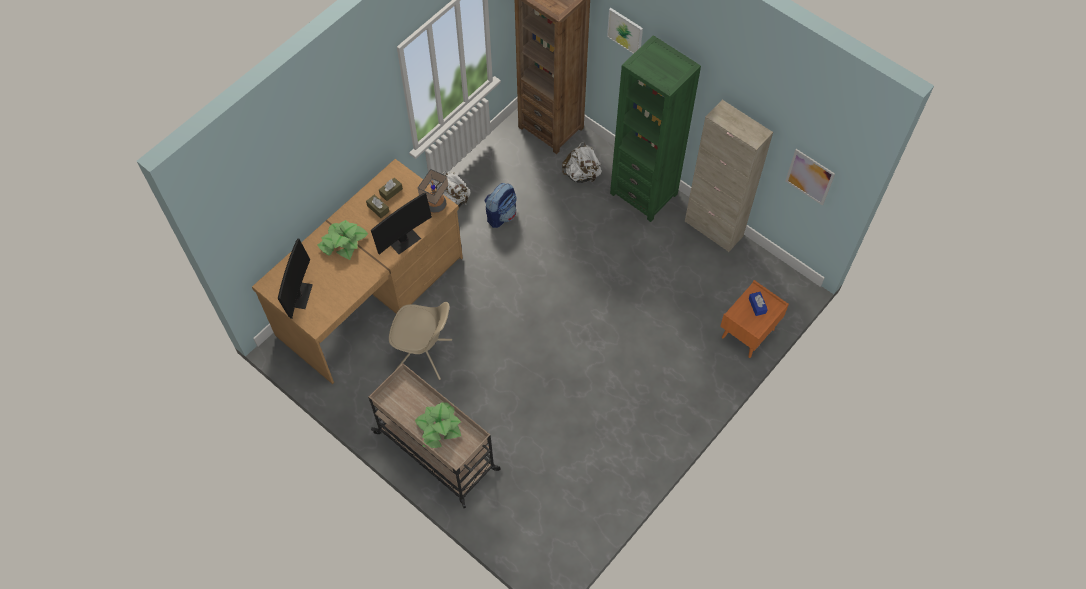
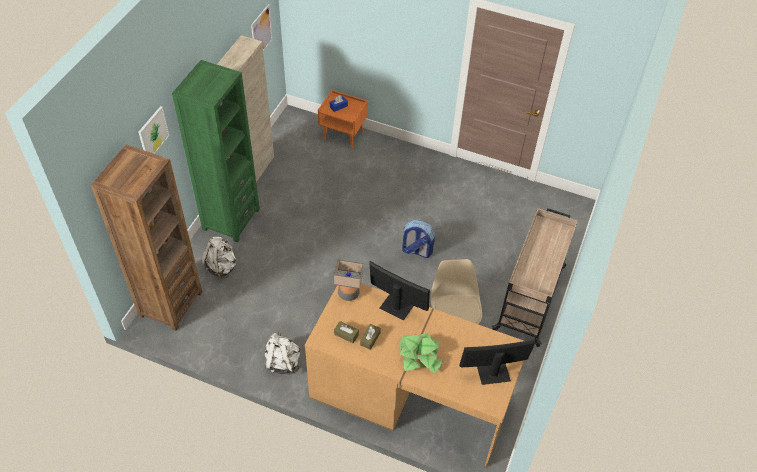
camera: 110 degrees left, 10 degrees down
(439, 427) = (545, 248): potted plant -> none
(501, 215) = (284, 316): backpack -> backpack (416, 250)

